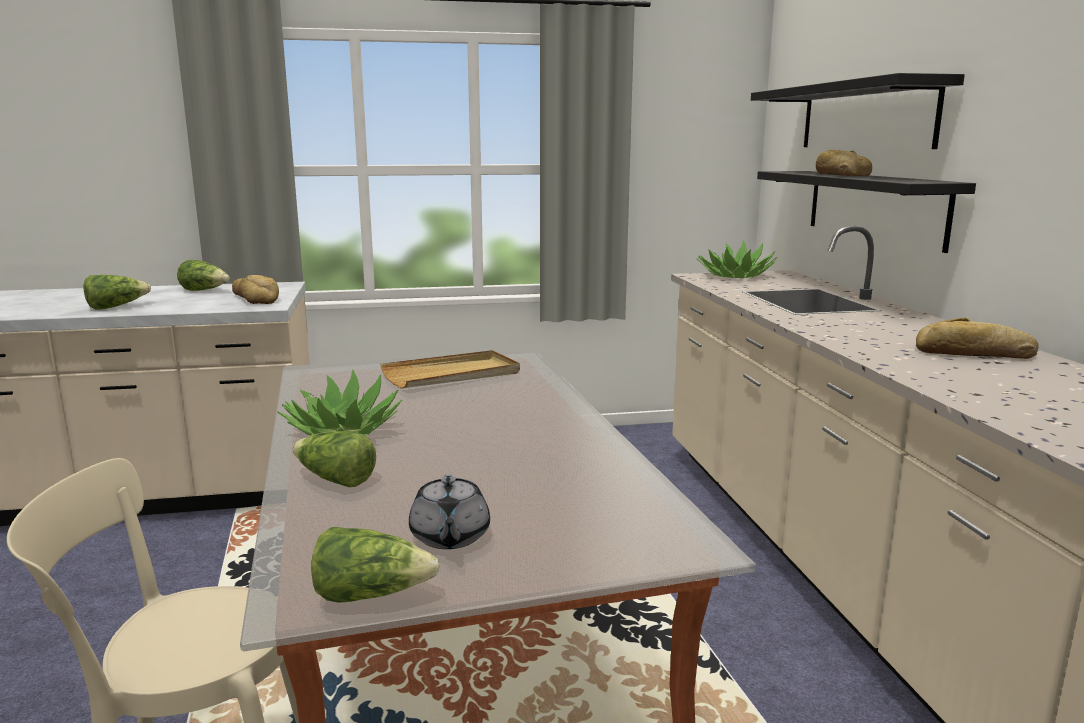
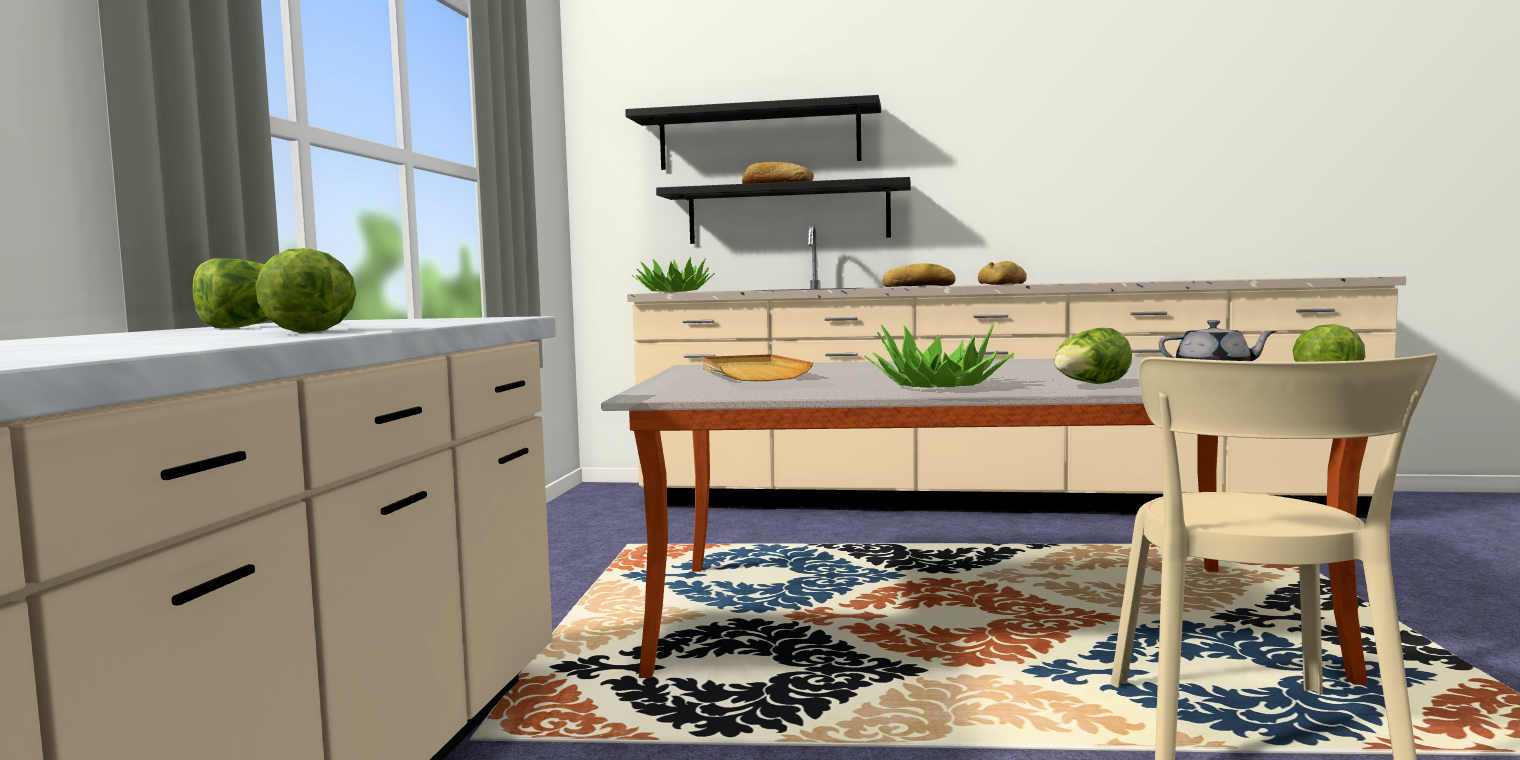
camera: 70 degrees left, 10 degrees down
(256, 298) = (422, 319): bread -> bread (917, 286)

